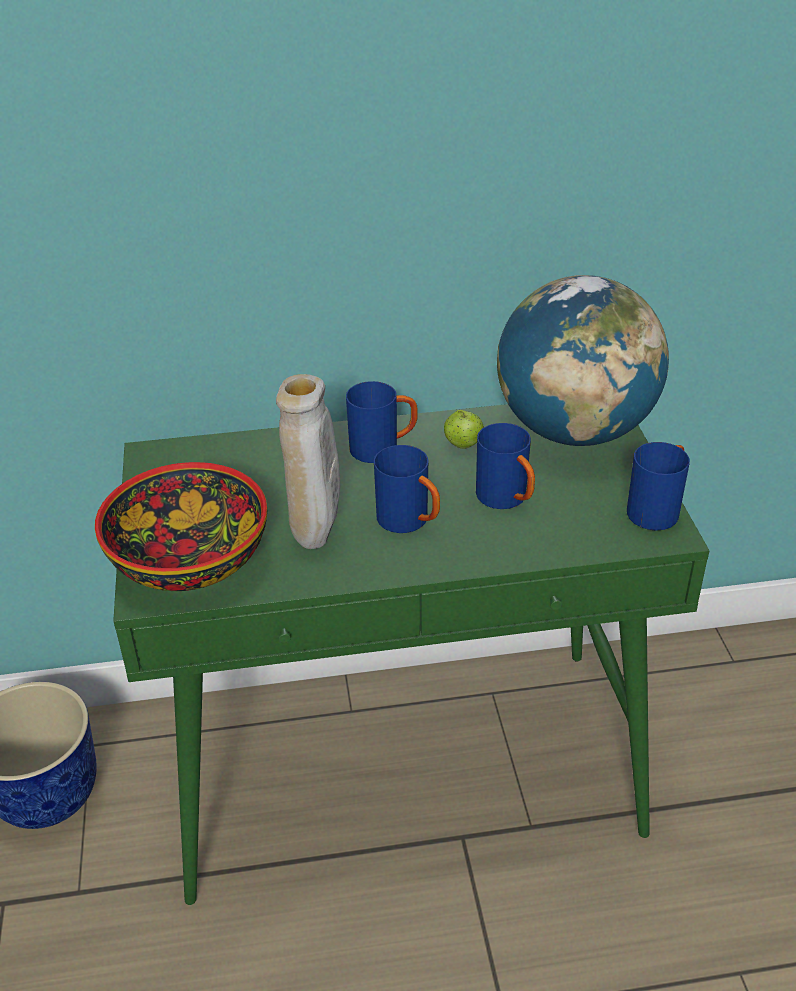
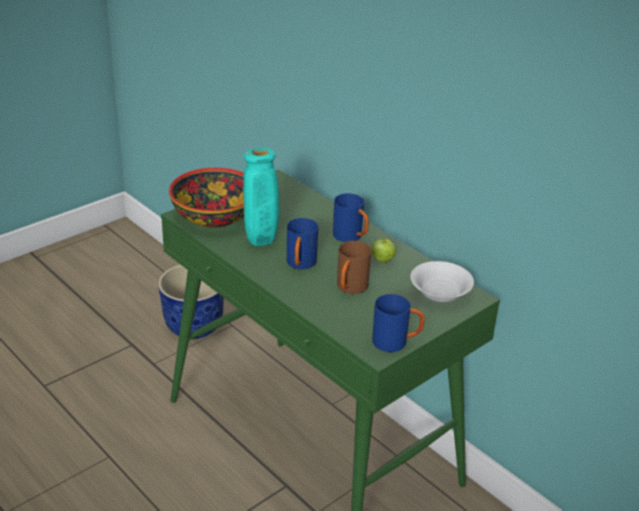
camera: 55 degrees right, 5 degrees down
(316, 538) = (261, 243): beige vase -> turquoise vase
(507, 500) = (350, 289): blue mug -> brown mug
(574, 430) = (439, 293): globe -> white bowl

